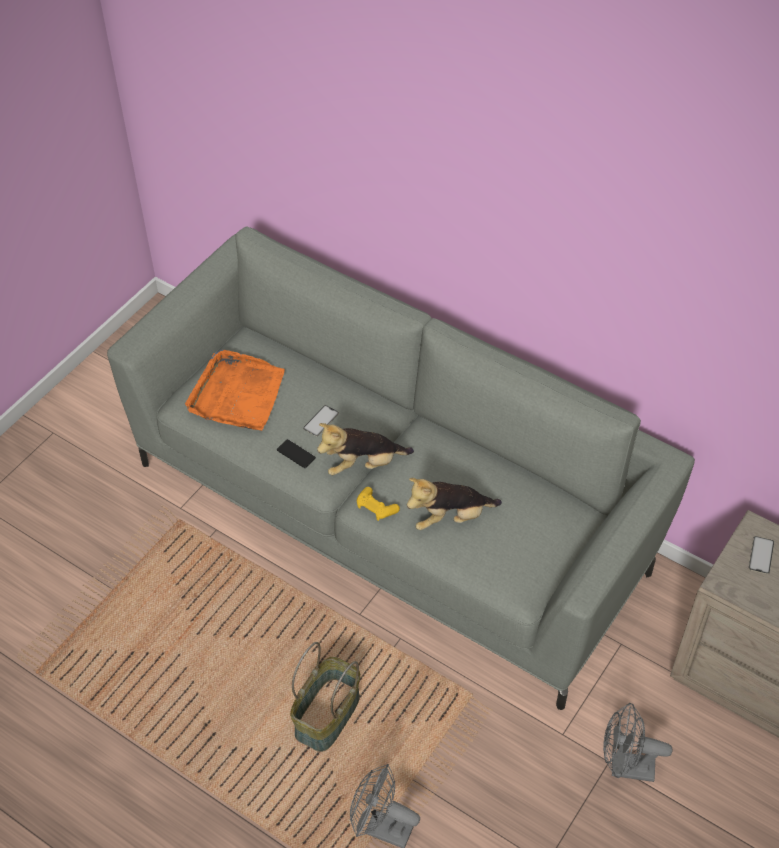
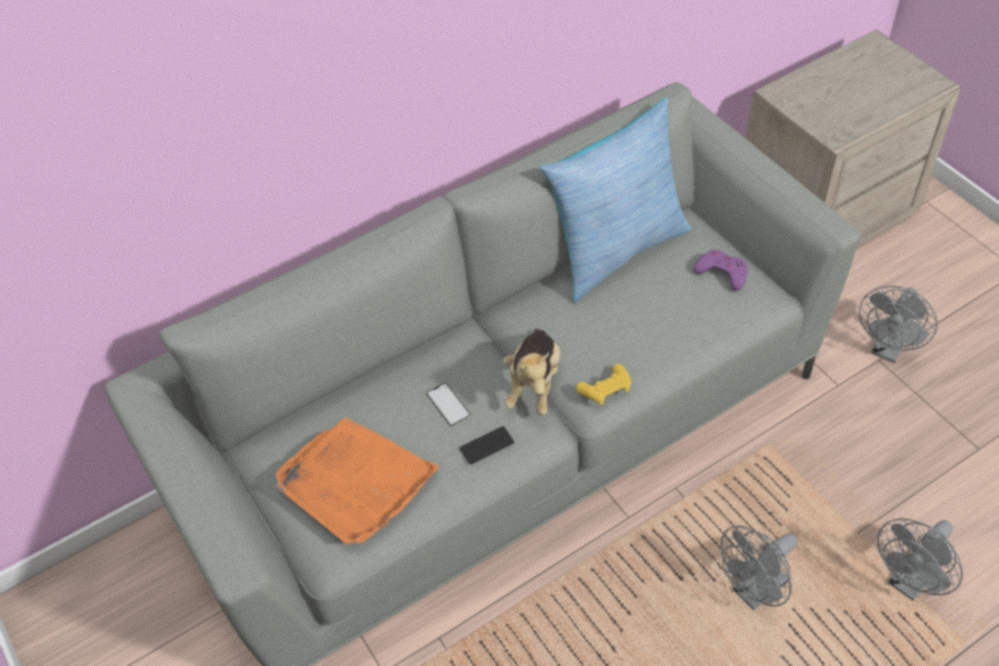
camera: 65 degrees left, 0 degrees up
(328, 716) = (754, 592): basket -> grey fan
(450, 517) = (650, 325): plush toy -> none
(518, 474) = (615, 250): none -> pillow
(530, 551) = (722, 272): none -> purple game controller
(761, 555) = (810, 100): phone -> none

